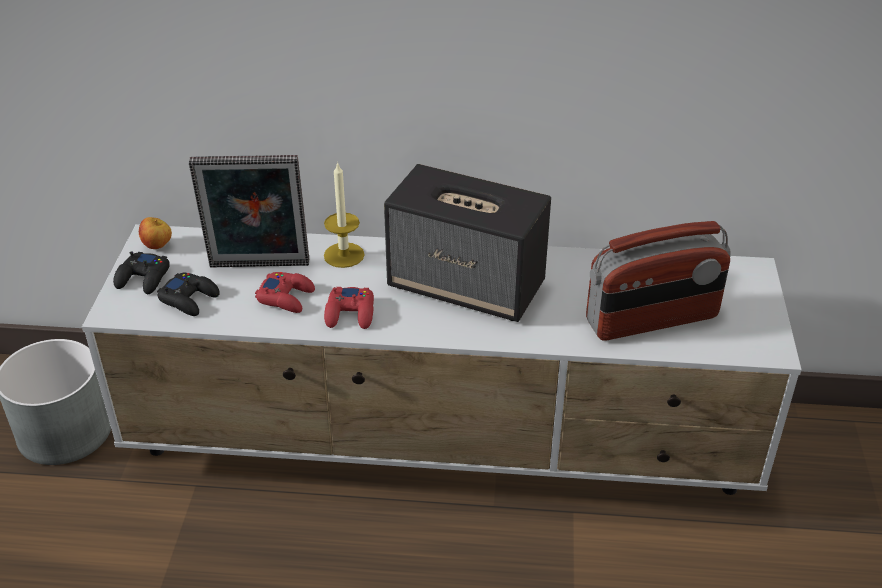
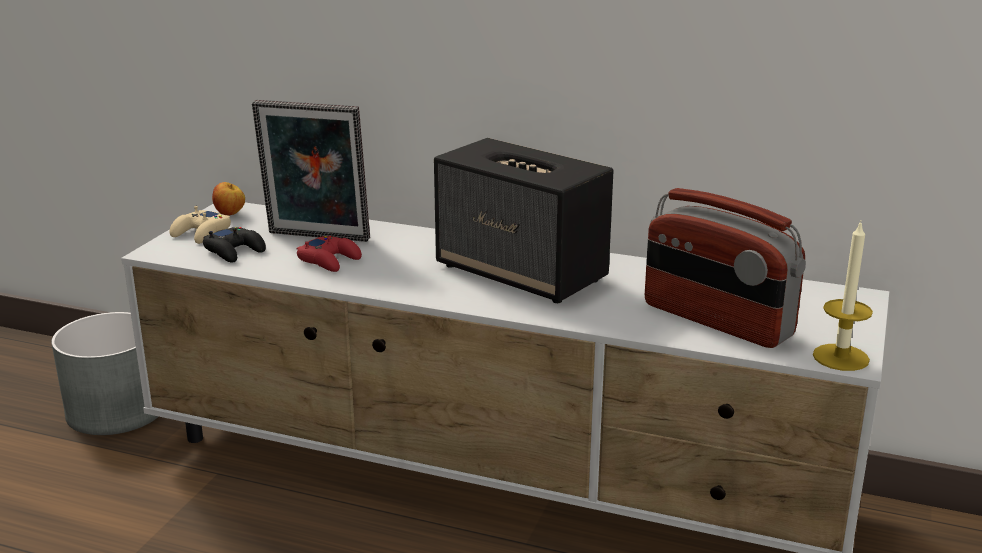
camera: 15 degrees right, 15 degrees down
(143, 278) = (201, 233): black game controller -> beige game controller
(344, 255) = (407, 238): candle -> candle (840, 357)
(350, 313) = (387, 278): red game controller -> none
(652, 320) = (716, 321): radio -> radio turned 45 degrees clockwise

